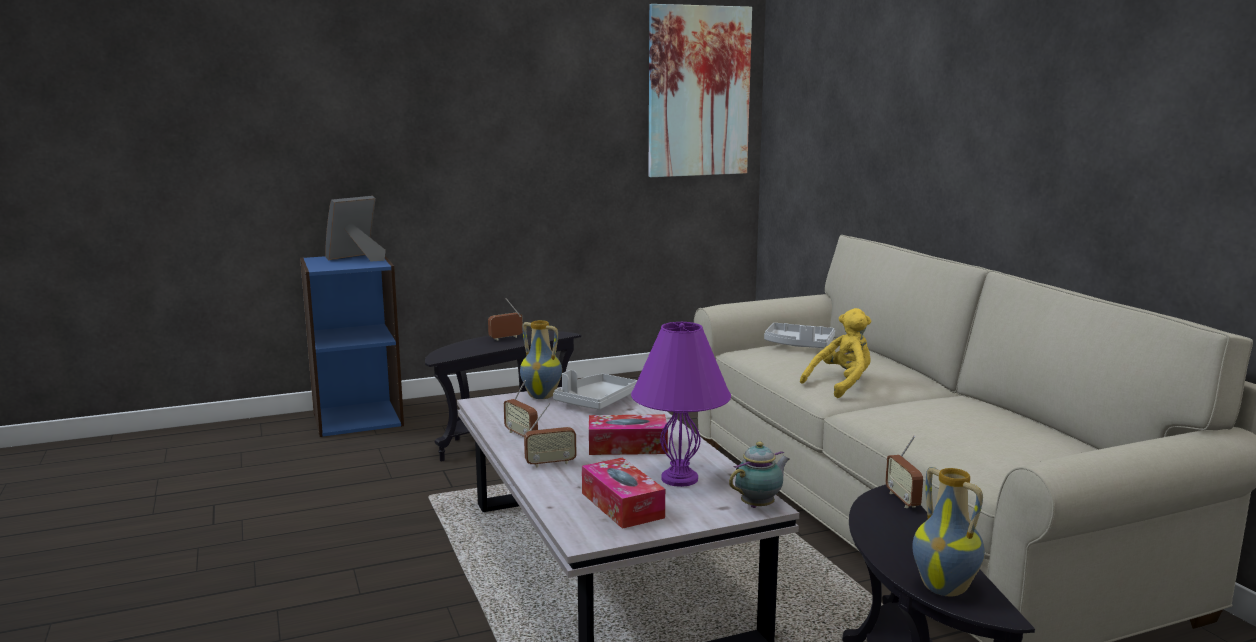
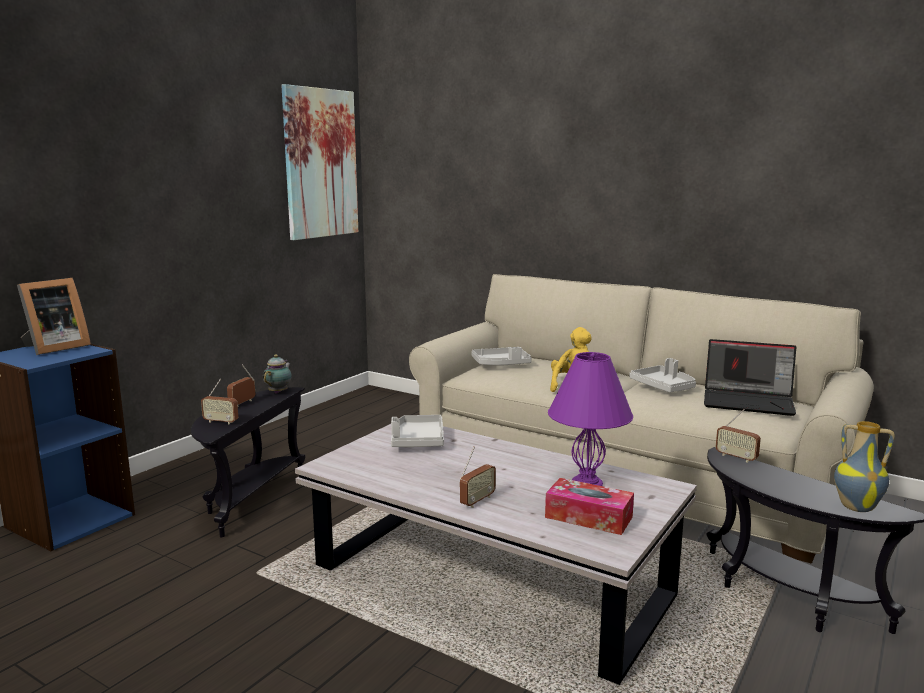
camera: 35 degrees left, 0 degrees up
(357, 259) = (54, 348): picture frame -> picture frame turned 150 degrees counterclockwise
(521, 435) = (411, 484): radio -> radio (221, 422)
(542, 396) = (366, 447): vase -> none
(627, 446) = (507, 470): tissue box -> none
(759, 505) = (668, 488): teapot -> teapot (279, 392)
(949, 405) = (664, 387): none -> grey tray
(1033, 444) = (749, 401): none -> laptop

